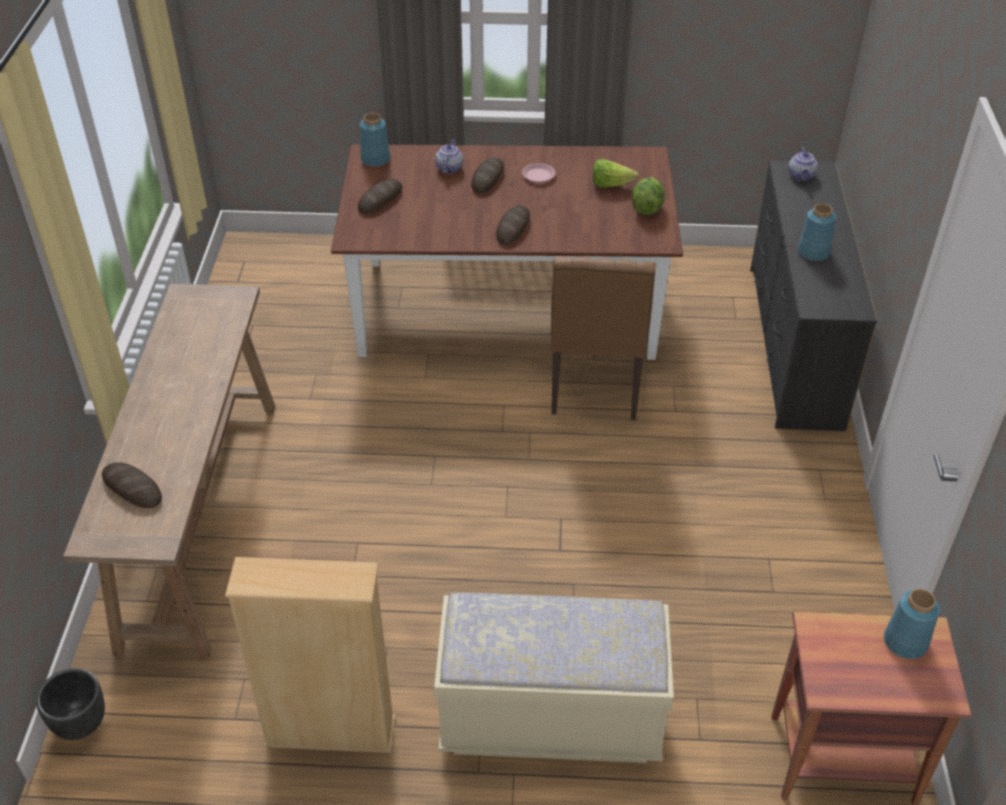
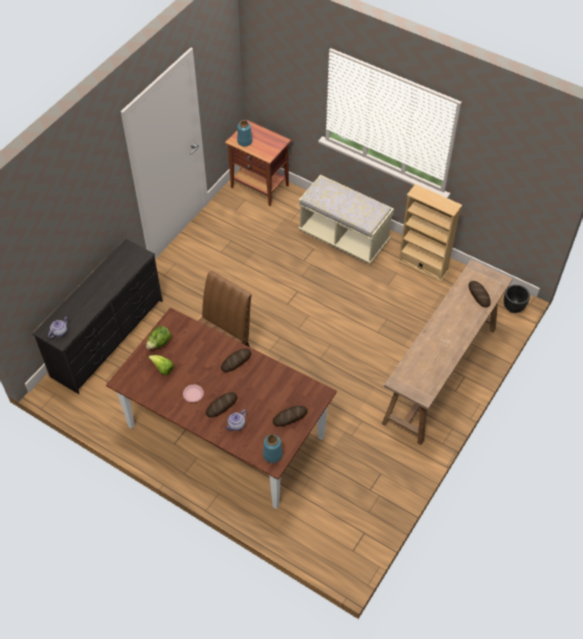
camera: 150 degrees left, 10 degrees up
(813, 252) = (110, 283): blue vase -> none

